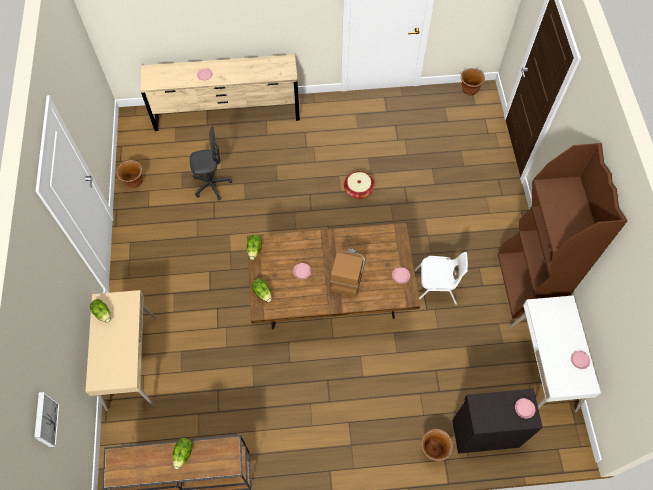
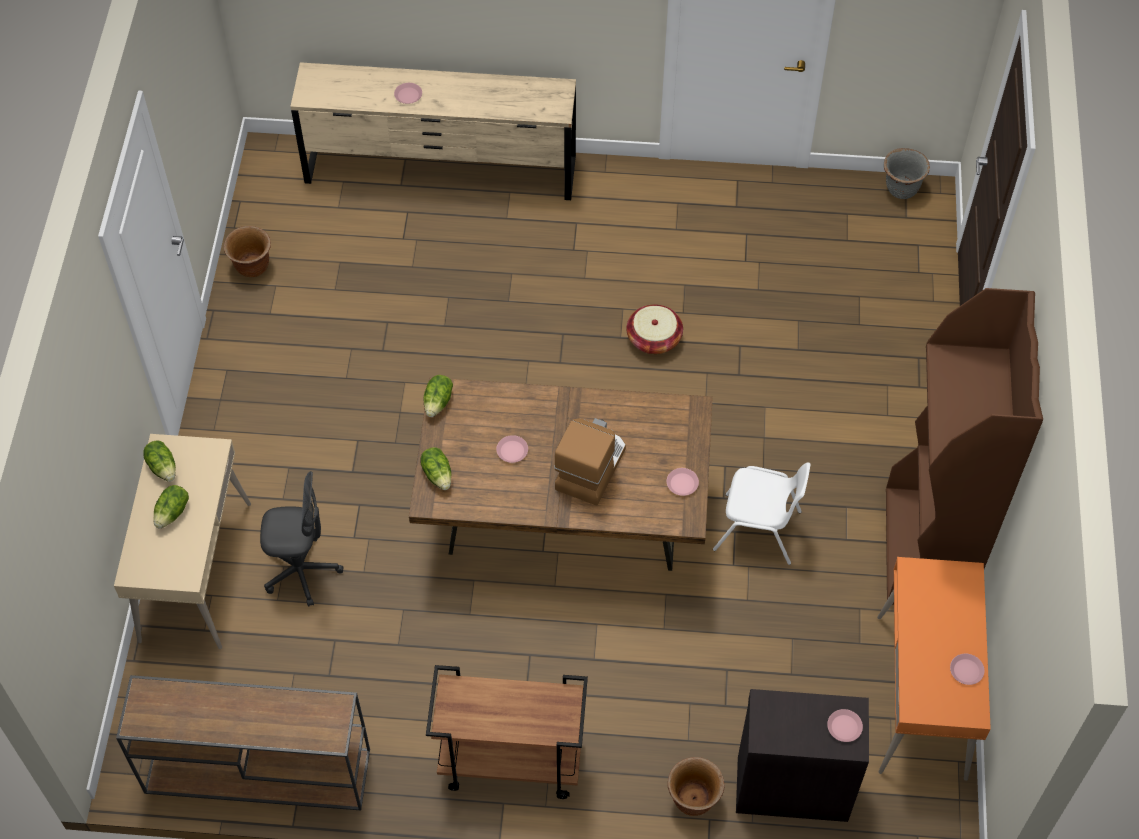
camera: 10 degrees right, 5 degrees down
(44, 420) = (51, 591): picture -> none
(183, 454) = (257, 706): lettuce -> lettuce (173, 512)
(211, 185) = (389, 292): grey office chair -> grey office chair (302, 571)
(328, 445) = (509, 762): none -> brown cart
(469, 90) = (901, 189): brown planter -> grey planter
(542, 368) = (921, 696): white desk -> orange desk

